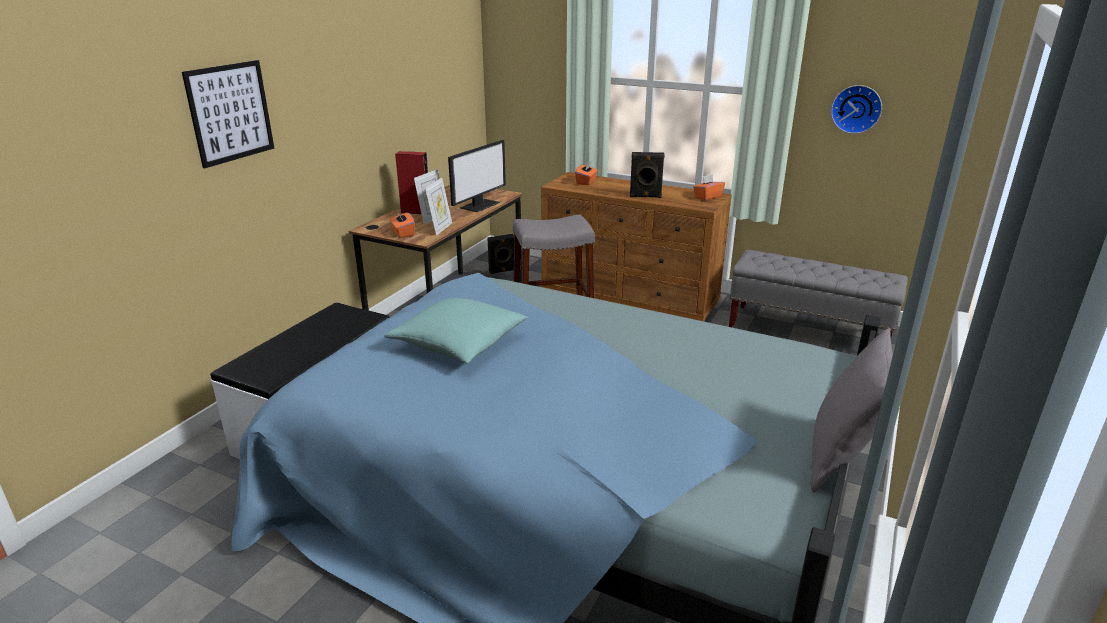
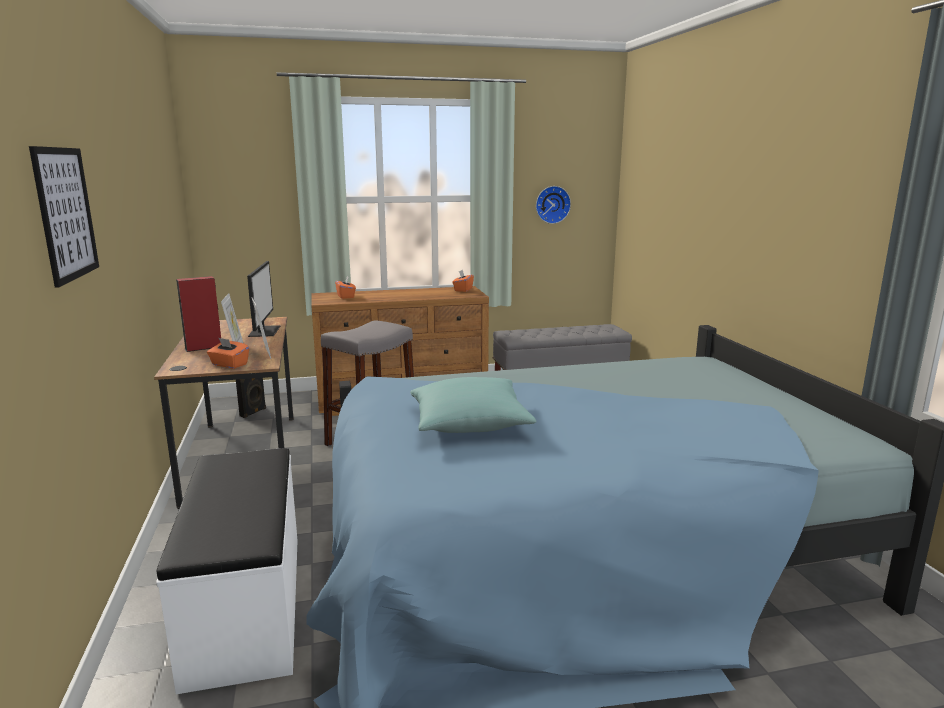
camera: 40 degrees left, 10 degrees down
(645, 196) = (417, 296): black speaker -> none
(841, 459) = (816, 402): grey pillow -> none

